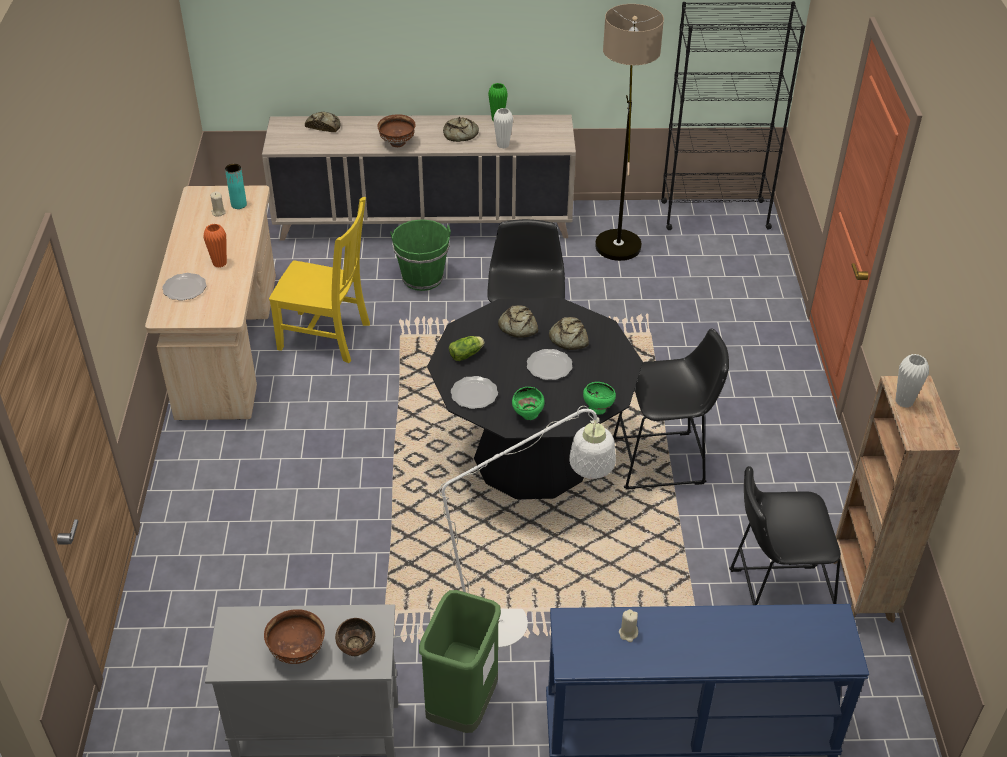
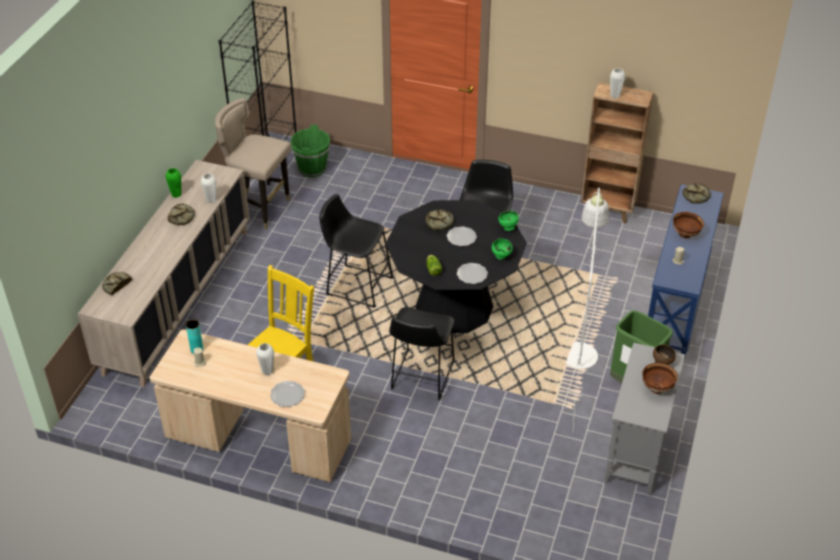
camera: 70 degrees left, 0 degrees up
(219, 263) = (267, 371): orange vase -> white vase
(397, 143) = (171, 250): brown bowl -> brown bowl (685, 234)
(422, 278) = (244, 316): green bucket -> green bucket (312, 168)
(517, 326) = (417, 241): bread -> bread (697, 196)
(618, 235) = (259, 209): floor lamp -> beige stool
(773, 598) = (601, 243): black stool -> black stool (421, 378)

